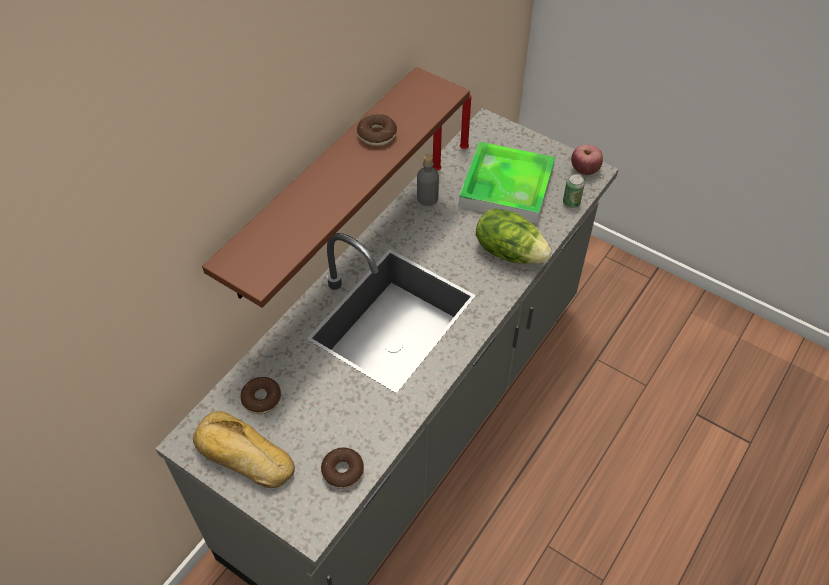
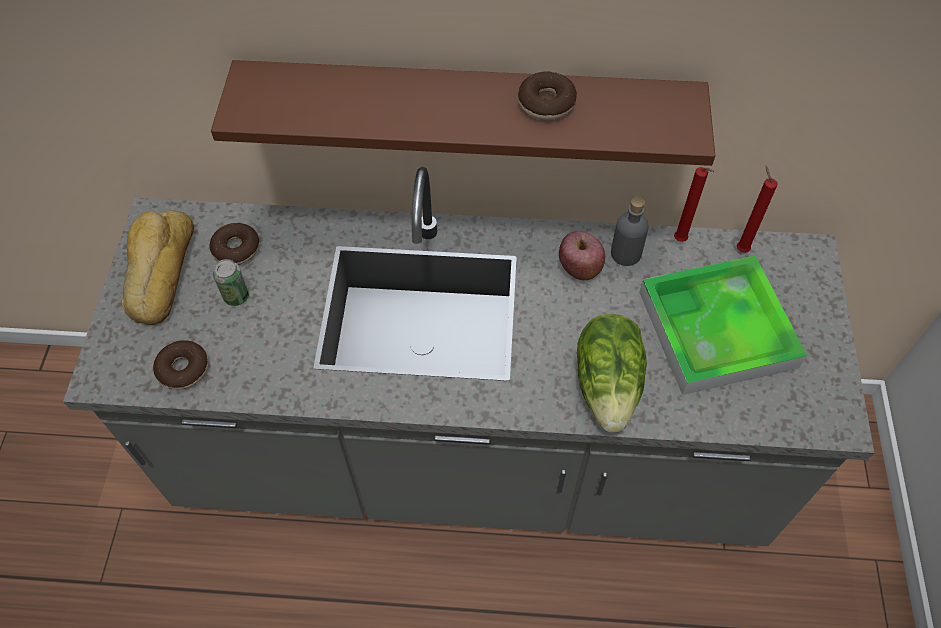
camera: 60 degrees right, 5 degrees up
(571, 202) = (754, 419): can -> can (236, 296)
(585, 170) = (831, 409): apple -> apple (579, 268)

